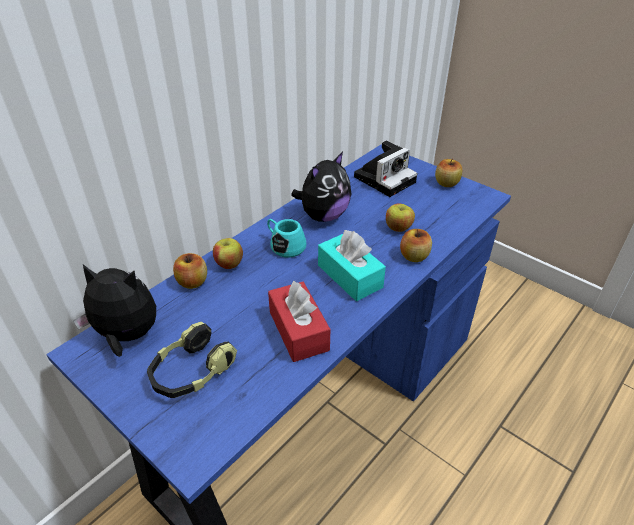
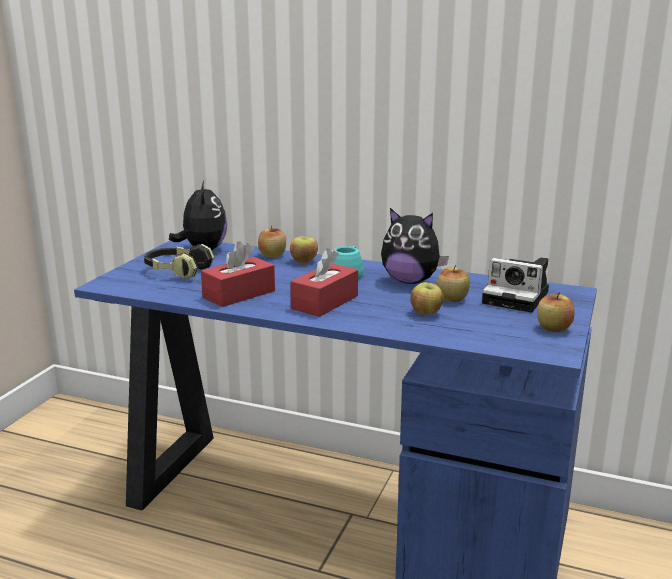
camera: 70 degrees right, 20 degrees down
(350, 276) = (325, 302): turquoise tissue box -> red tissue box
(414, 256) = (382, 325): apple -> apple (452, 299)

